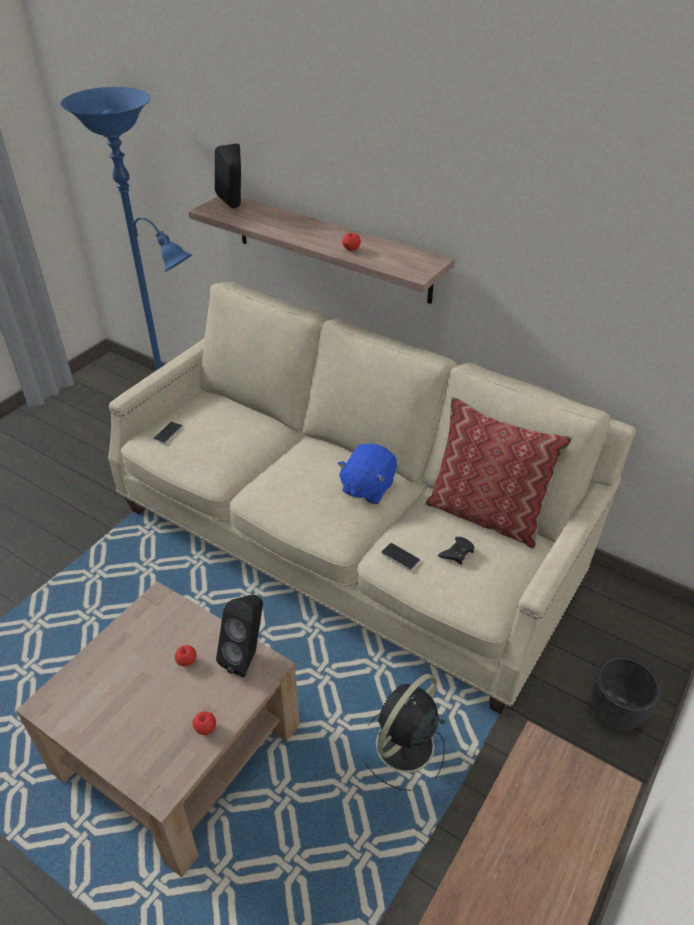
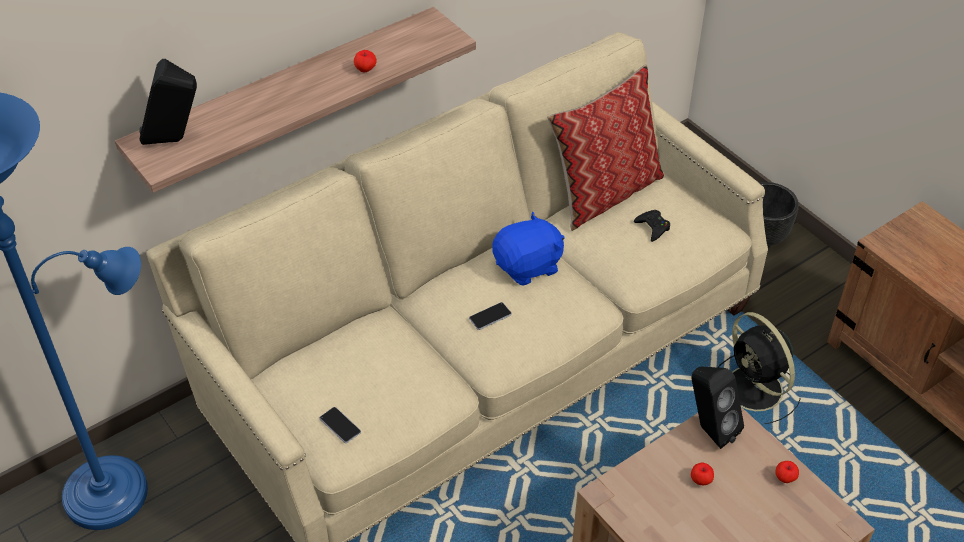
camera: 70 degrees left, 5 degrees up
(367, 487) = (528, 266): blue plush toy -> blue plush toy turned 75 degrees counterclockwise
(400, 557) = (643, 269): phone -> phone (490, 316)

